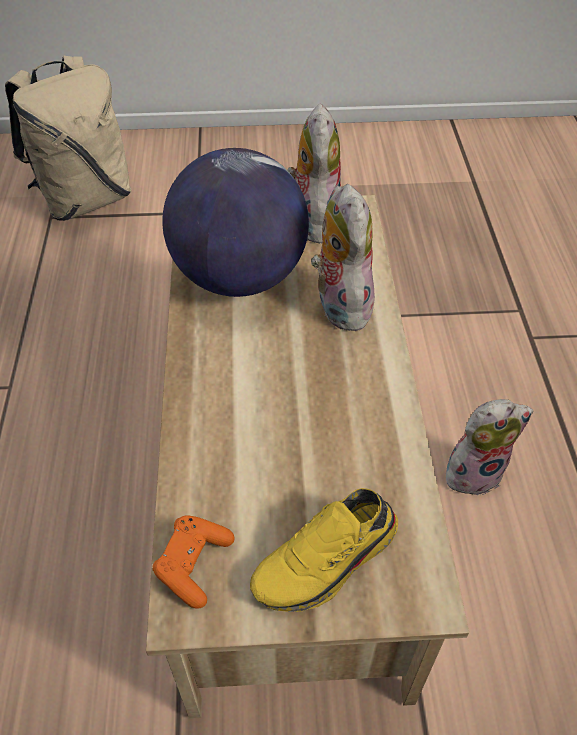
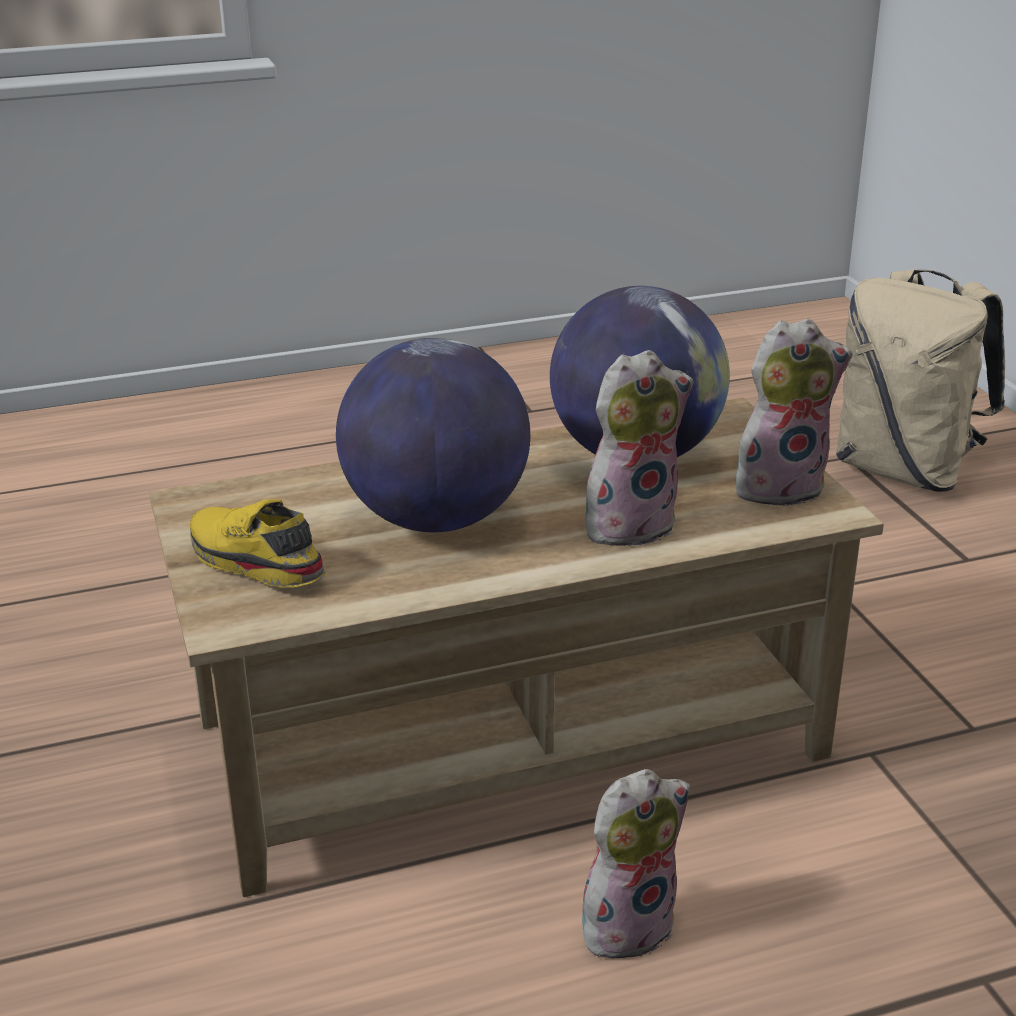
camera: 75 degrees right, 20 degrees down
(193, 565) = (235, 496): orange game controller -> none
(293, 415) = (436, 519): none -> globe
(474, 471) = (627, 923): plush toy -> plush toy turned 90 degrees counterclockwise

